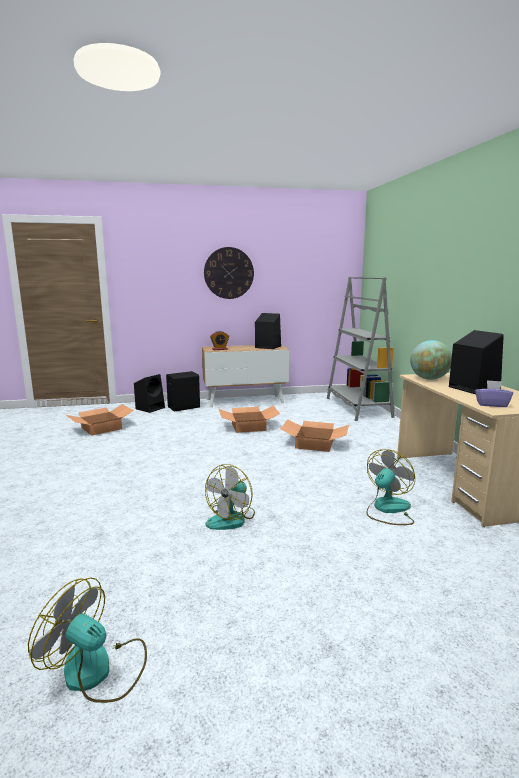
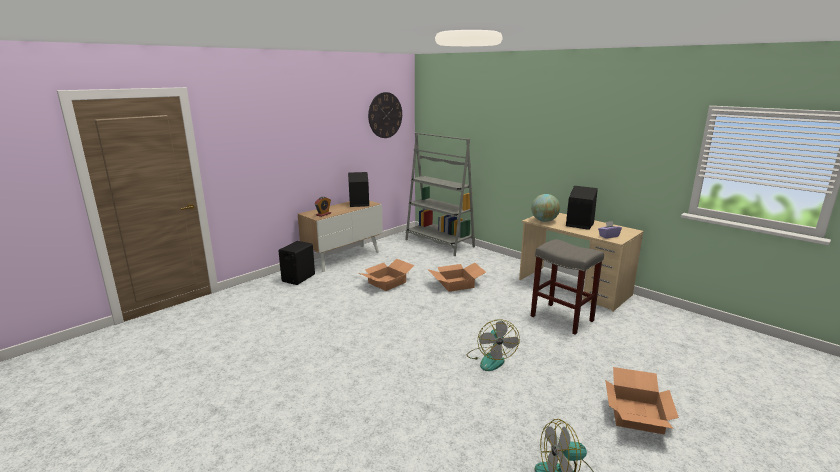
camera: 35 degrees left, 5 degrees up
(101, 428) = (256, 322): cardboard box -> cardboard box (635, 414)
(150, 408) = (267, 287): black speaker -> none
(229, 273) = (316, 137): wall clock -> wall clock (385, 115)
(387, 510) = (561, 318): fan -> grey stool

